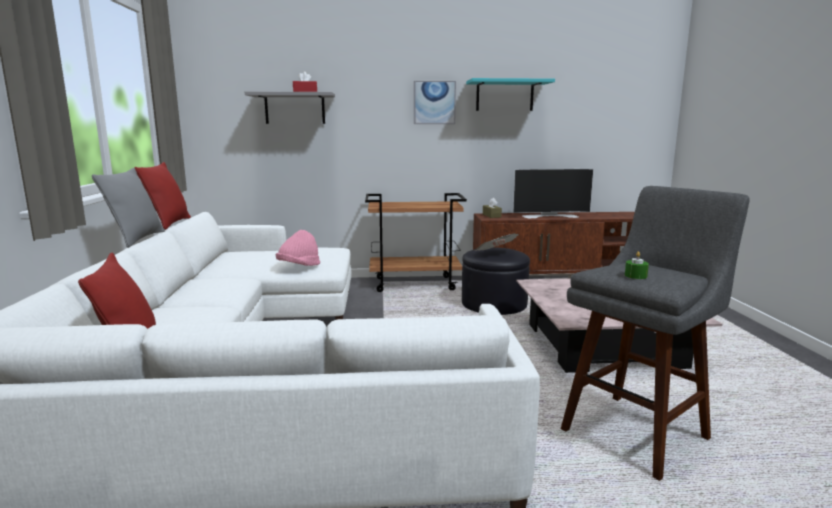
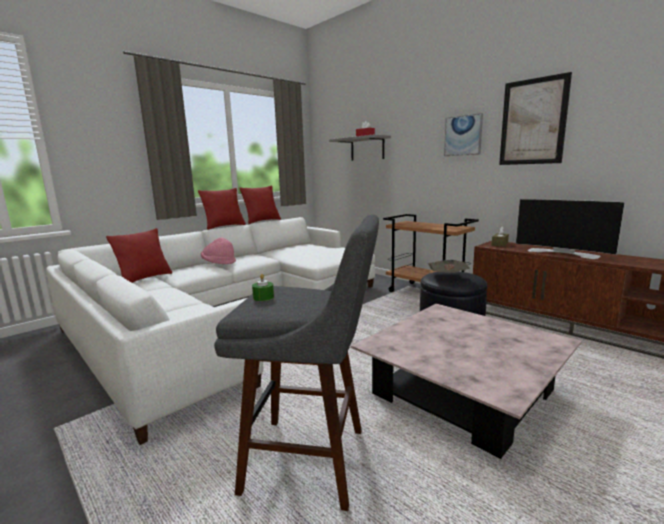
camera: 50 degrees right, 0 degrees up
(137, 239) = (224, 226): grey pillow -> red pillow
(299, 267) = (305, 258): pink hat -> pink hat (218, 263)
(504, 96) = (533, 122): turquoise shelf -> picture

